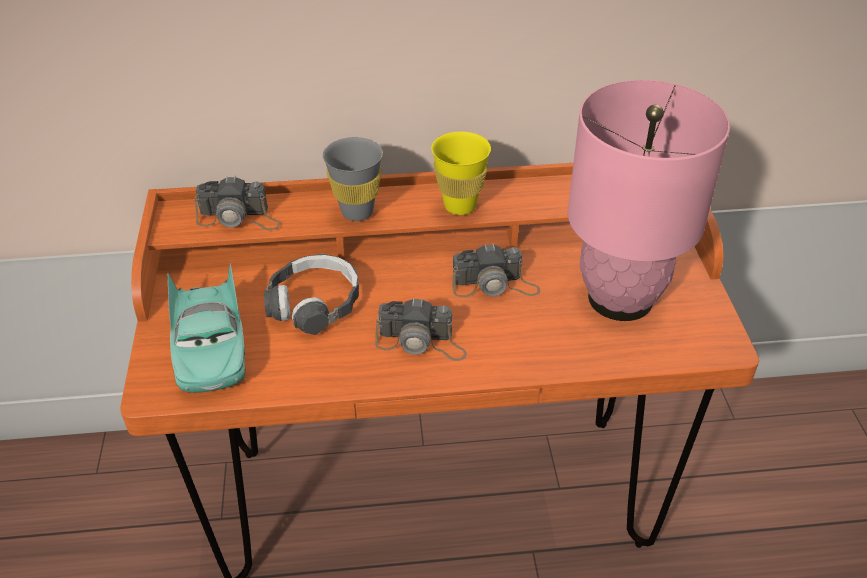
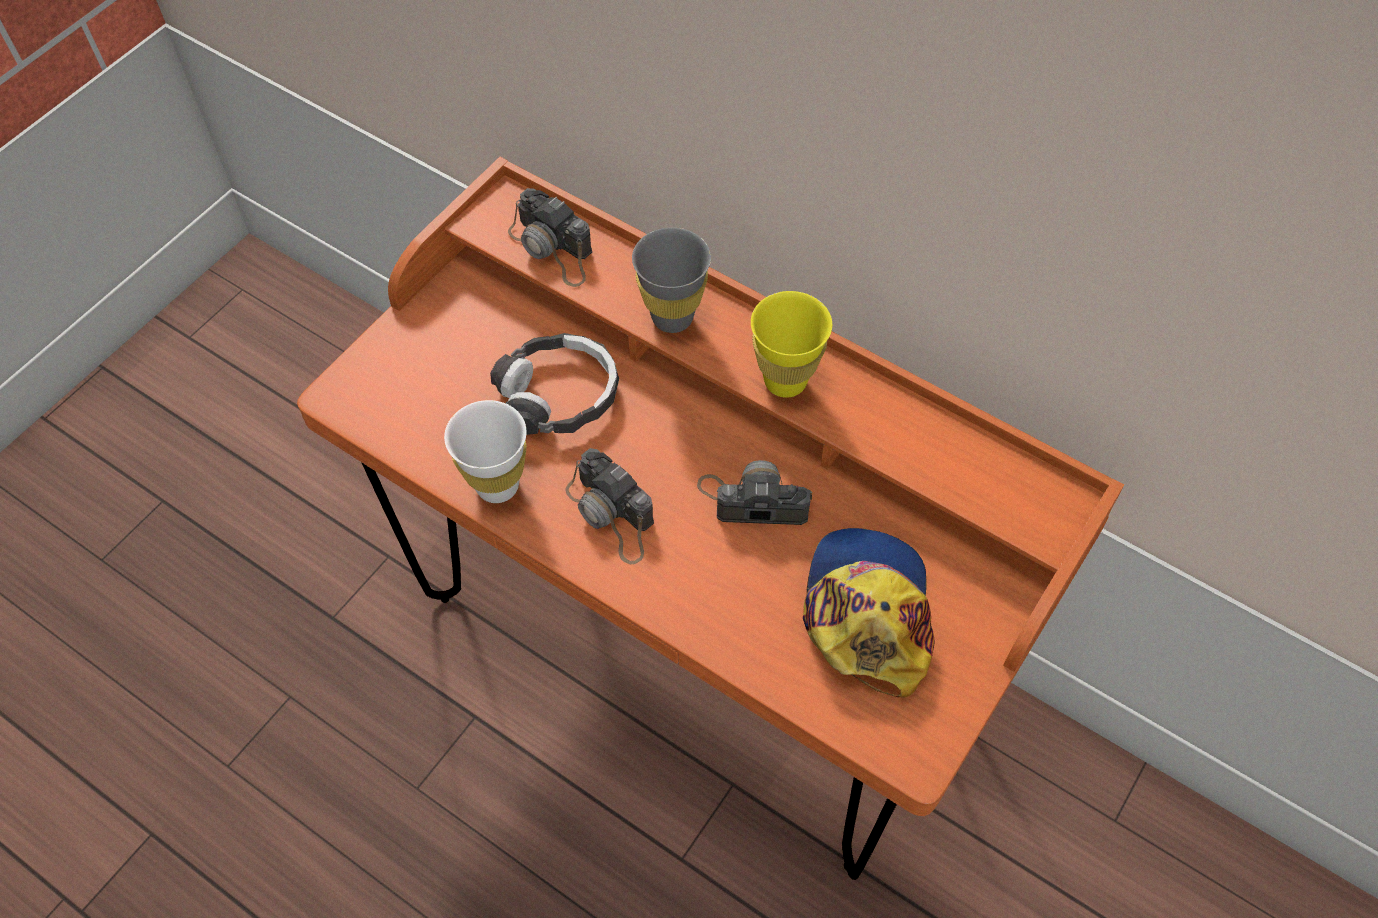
camera: 40 degrees right, 15 degrees up
(210, 345) = (426, 379): turquoise toy car -> none
(329, 372) = (497, 485): none -> white cup
(495, 285) = (753, 500): camera -> camera turned 150 degrees clockwise
(619, 298) = (868, 613): pink table lamp -> cap

